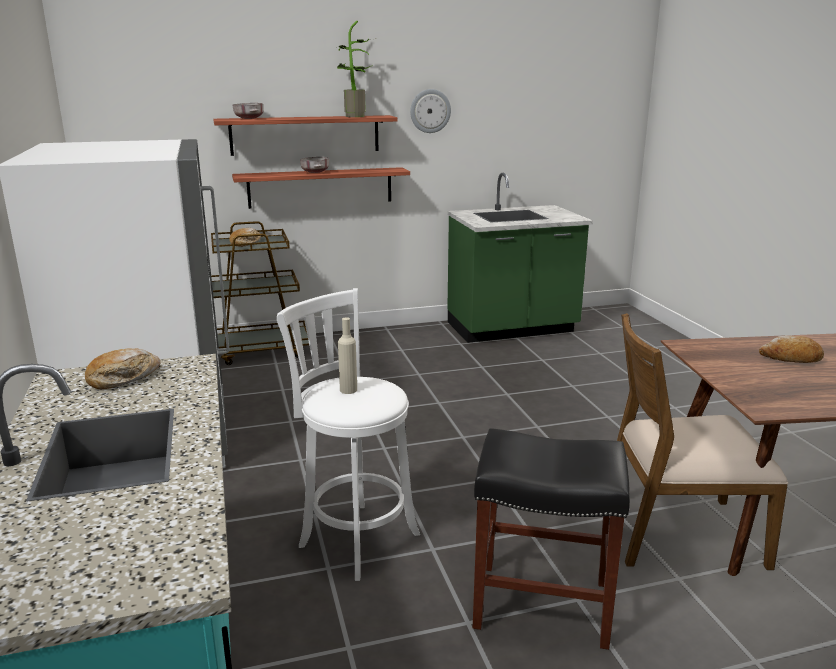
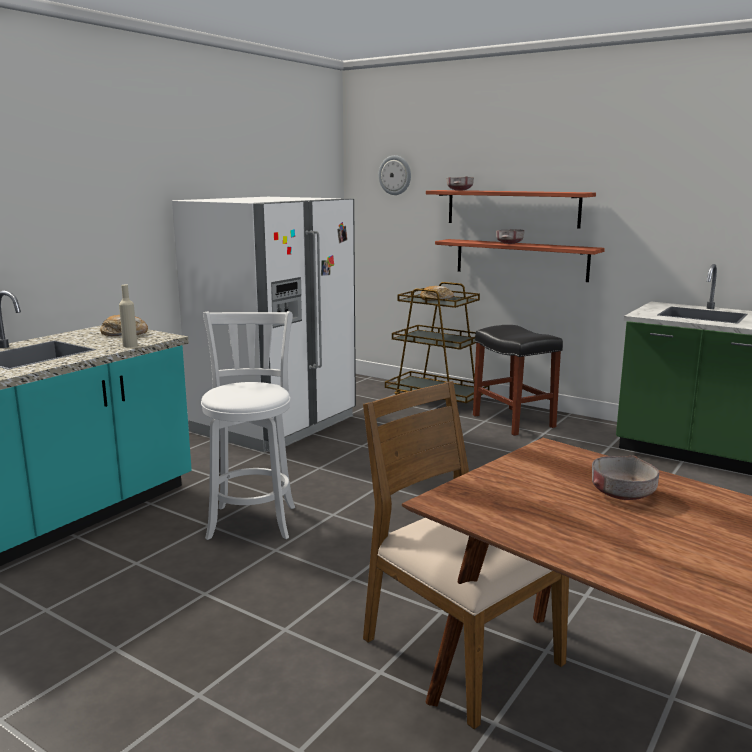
camera: 50 degrees right, 5 degrees down
(348, 390) = (245, 387): beige bottle -> beige bottle (130, 345)
(355, 116) = (550, 191): potted plant -> none
(430, 111) = (641, 189): wall clock -> wall clock (395, 175)
(540, 604) = (258, 615): black stool -> black stool (512, 421)
(790, 359) = (621, 494): bread -> grey bowl

